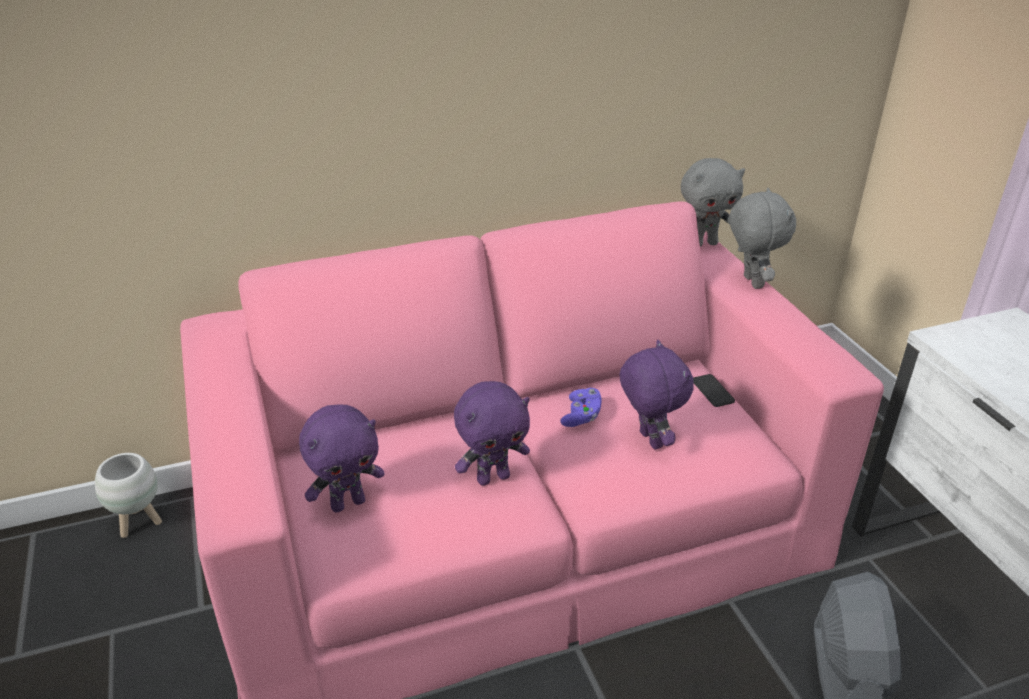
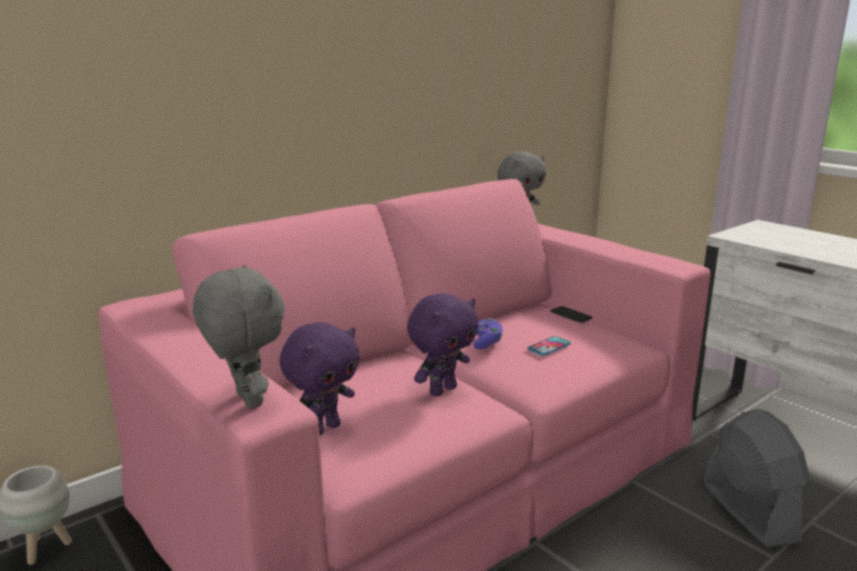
camera: 20 degrees left, 15 degrees down
(648, 440) = (549, 347): purple plush toy -> phone
(750, 282) = (571, 234): grey plush toy -> grey plush toy (246, 401)

